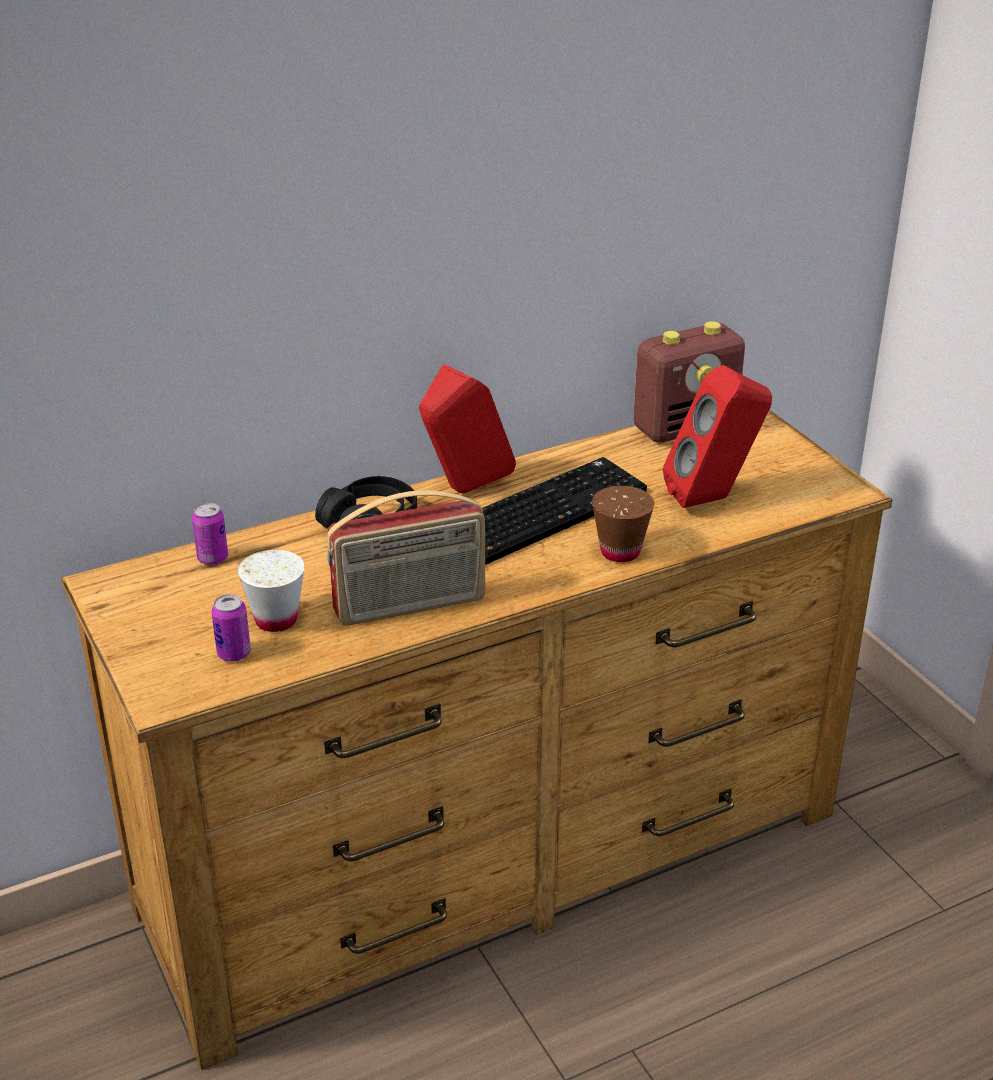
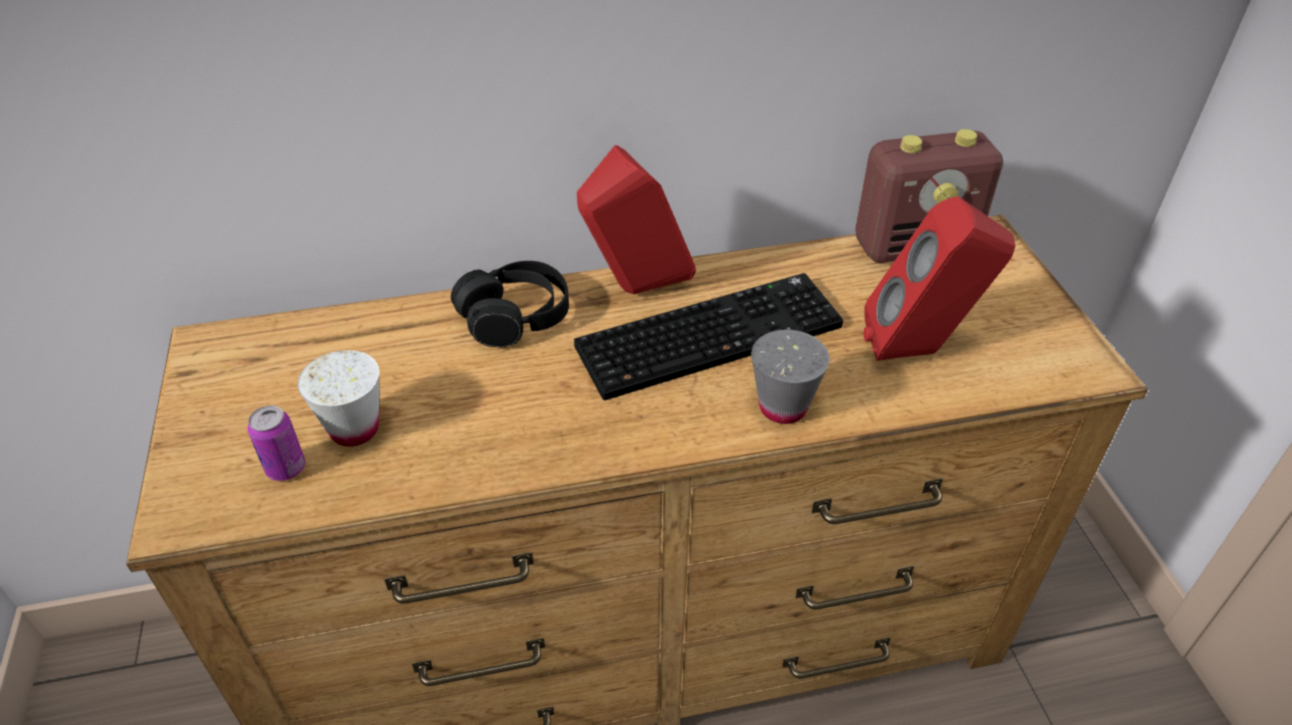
camera: 15 degrees right, 10 degrees up
(212, 558) = (331, 332): can -> none
(410, 606) = (509, 440): radio -> none
(620, 552) = (783, 407): brown cup -> grey cup

